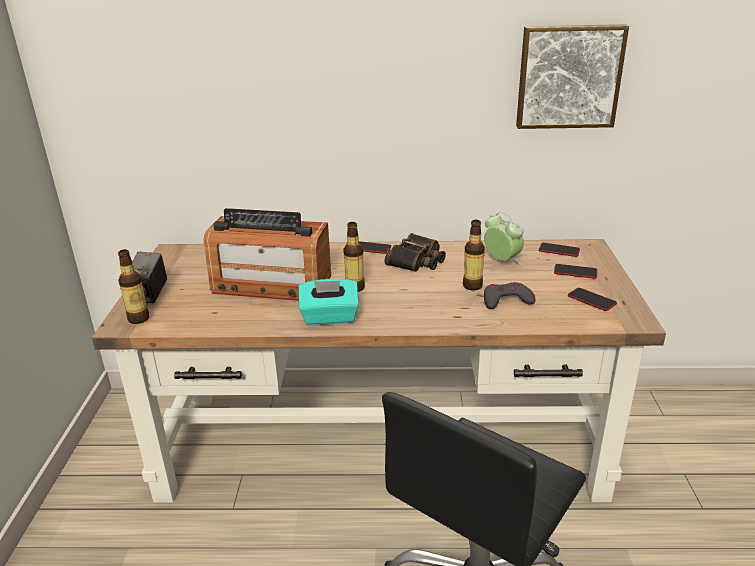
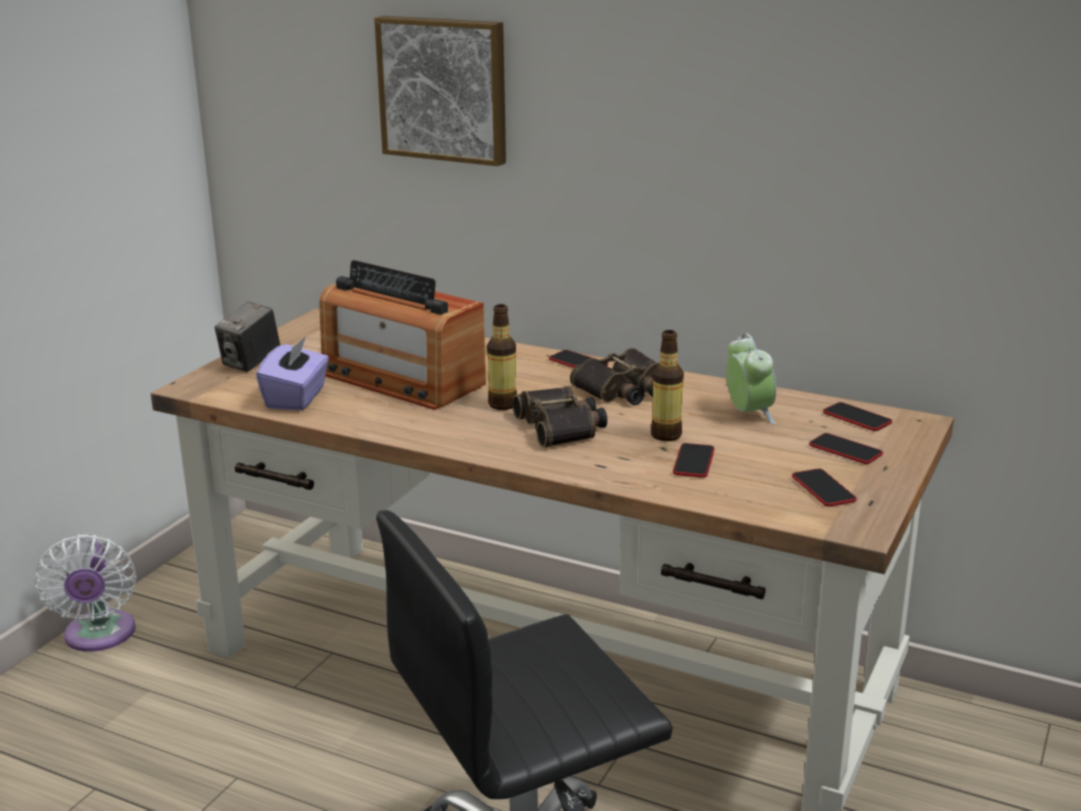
camera: 25 degrees right, 5 degrees down
(61, 518) = (99, 636): none -> white fan
(139, 319) = (215, 384): bottle -> none
(210, 315) = (296, 398): none -> purple tissue box
(329, 318) = (433, 431): turquoise tissue box -> none
(407, 295) = (561, 427): none -> binoculars
(506, 300) = (693, 462): grey game controller -> phone
(568, 76) = (895, 135): picture -> picture (444, 89)

